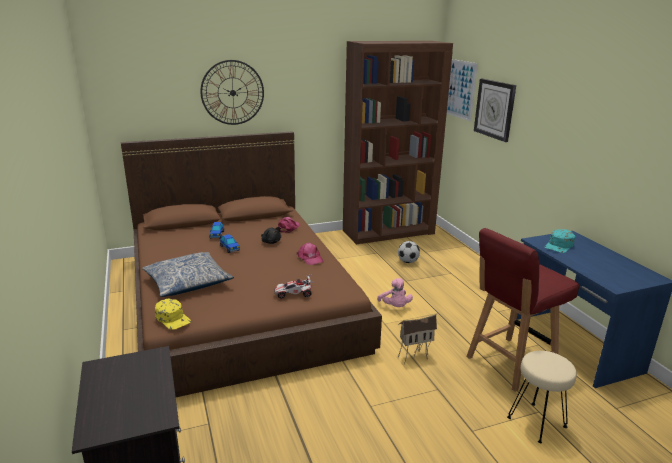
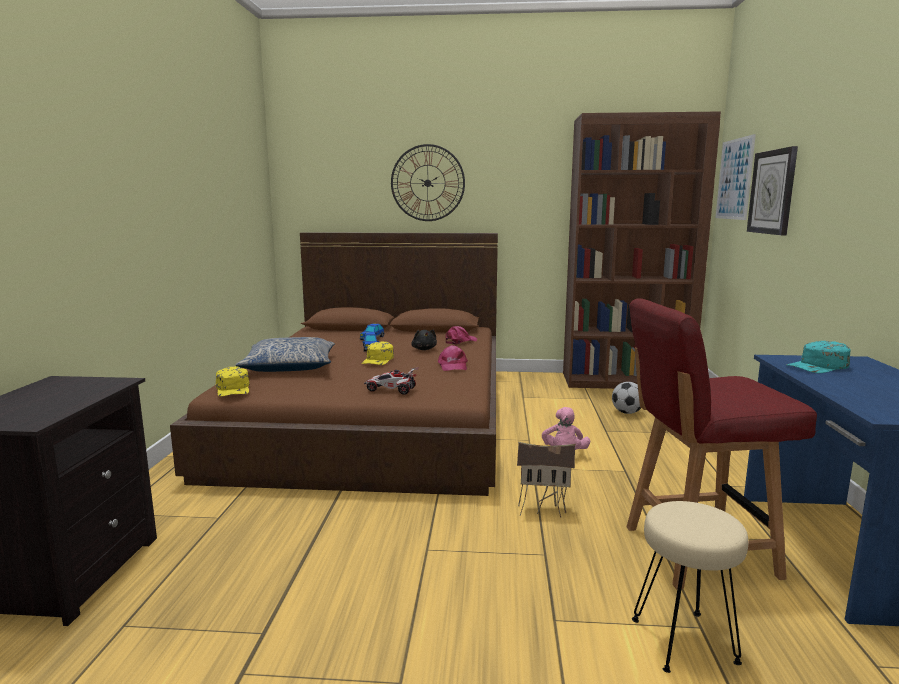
camera: 25 degrees right, 10 degrees down
(250, 261) = (378, 360): none -> yellow cap

